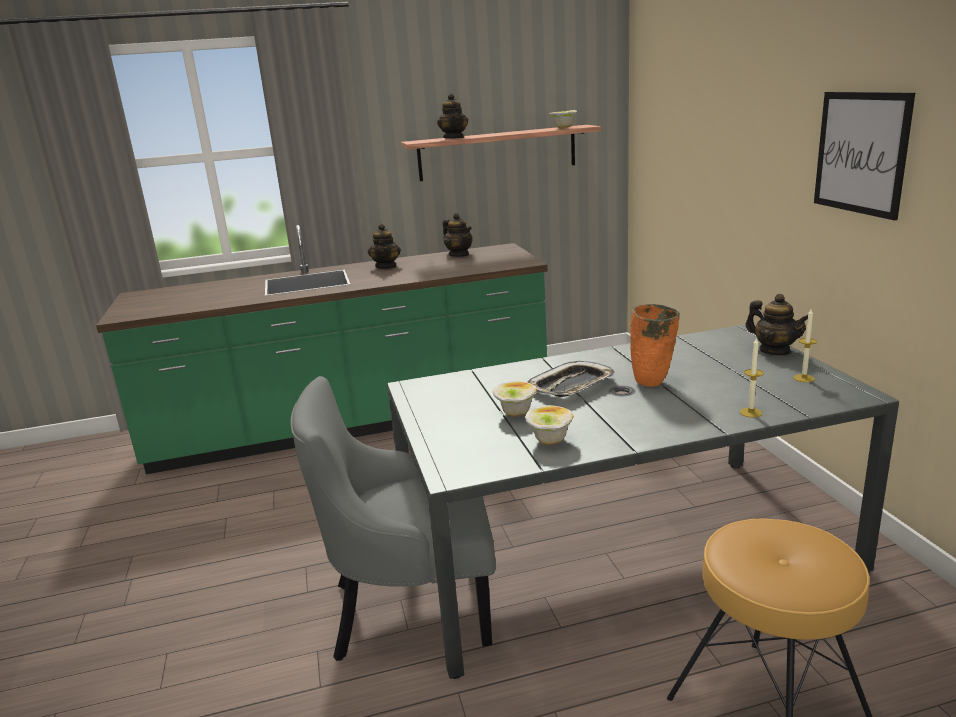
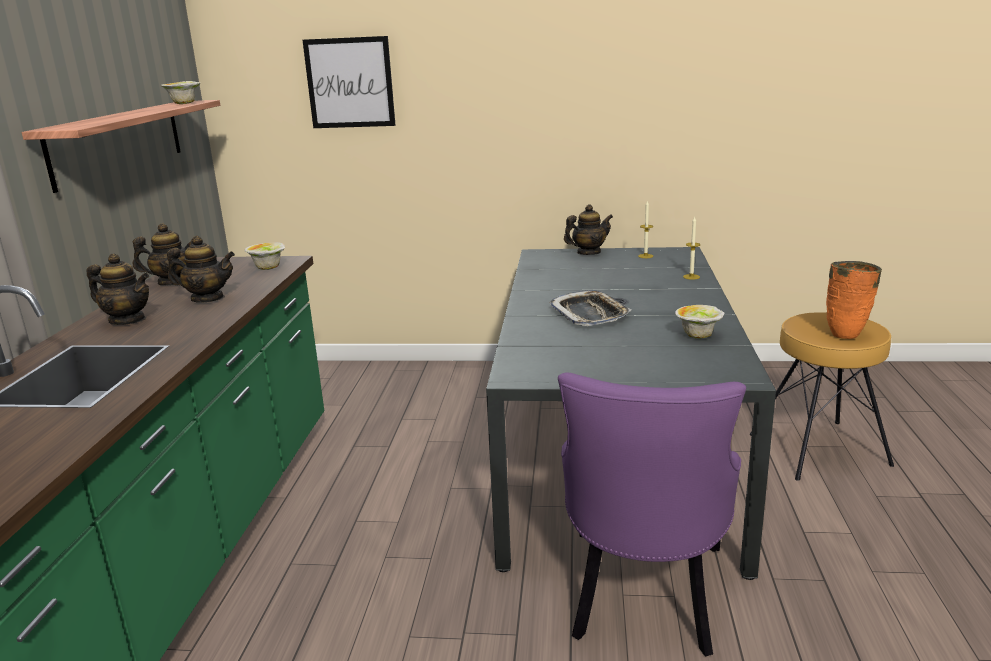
camera: 70 degrees left, 0 degrees up
(414, 609) = (644, 587): grey chair -> purple chair
(454, 138) = (100, 120): teapot -> teapot (207, 298)
(515, 413) = (631, 340): bowl -> bowl (268, 268)
(652, 383) = (612, 291): orange vase -> orange vase (847, 335)
(861, 153) = (589, 89): picture -> picture (350, 83)

